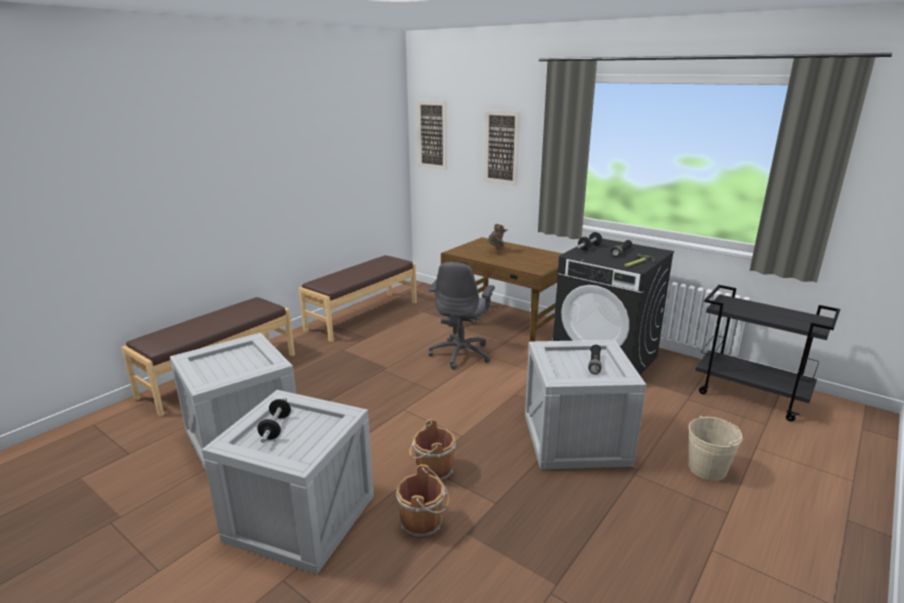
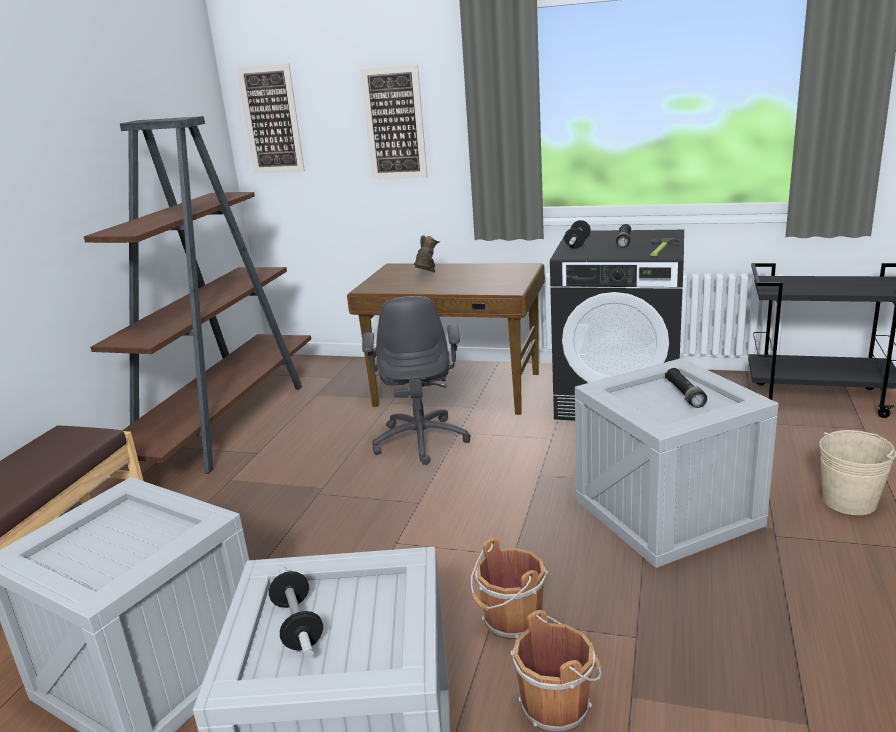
camera: 20 degrees left, 0 degrees up
(362, 315) = (225, 422): brown bench -> brown bookcase

